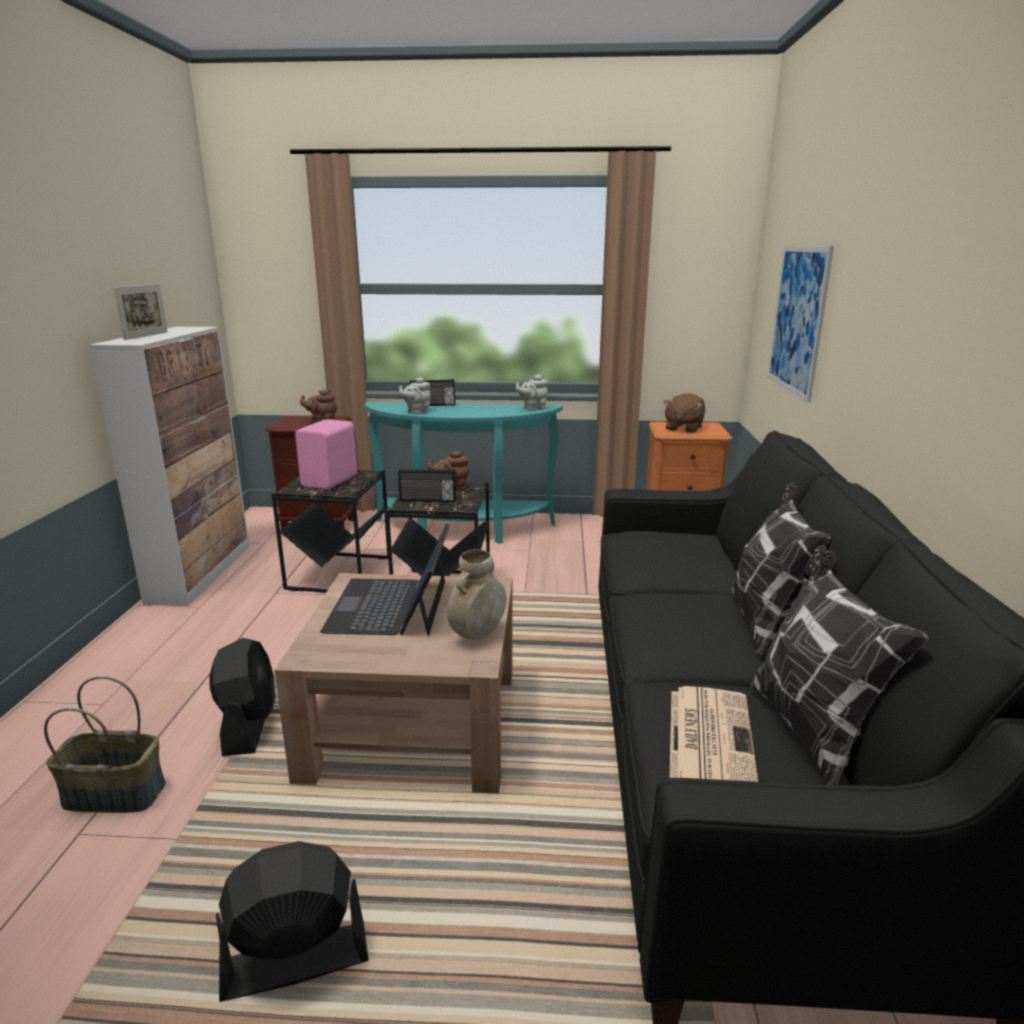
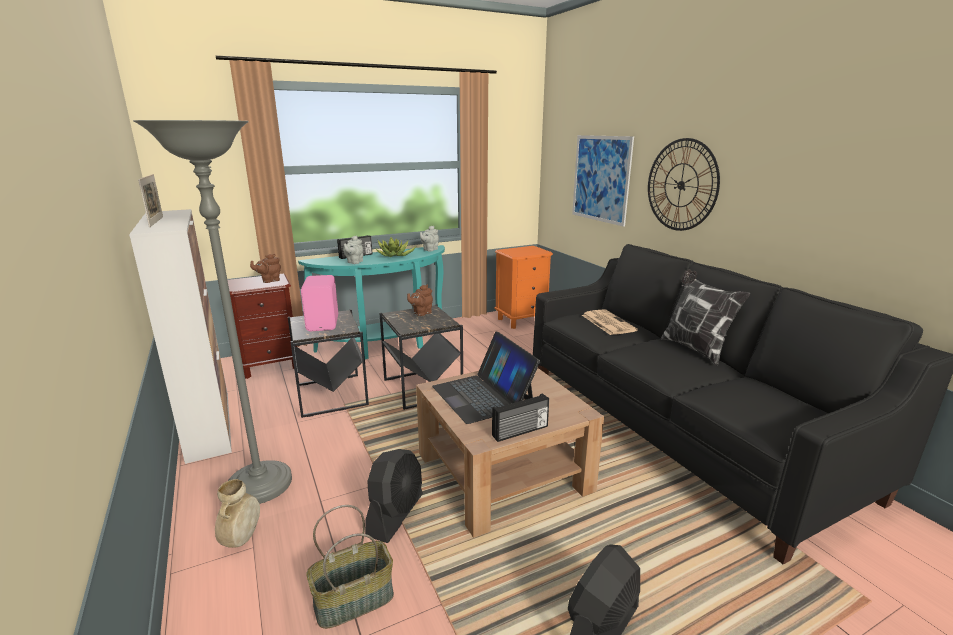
camera: 30 degrees left, 0 degrees up
(173, 647) = (260, 486): none -> grey floor lamp
(249, 725) = (396, 515): black fan -> black fan turned 60 degrees clockwise
(428, 500) = (417, 323): radio -> radio (520, 432)
(476, 410) = (395, 256): none -> potted plant
(477, 635) = (558, 396): beige vase -> beige vase (242, 539)
(683, 428) = (521, 251): brown plush toy -> none
(709, 738) = (755, 407): newspaper -> newspaper (607, 322)
(811, 730) = (778, 391): pillow -> none
(869, 334) = (681, 185): none -> wall clock

